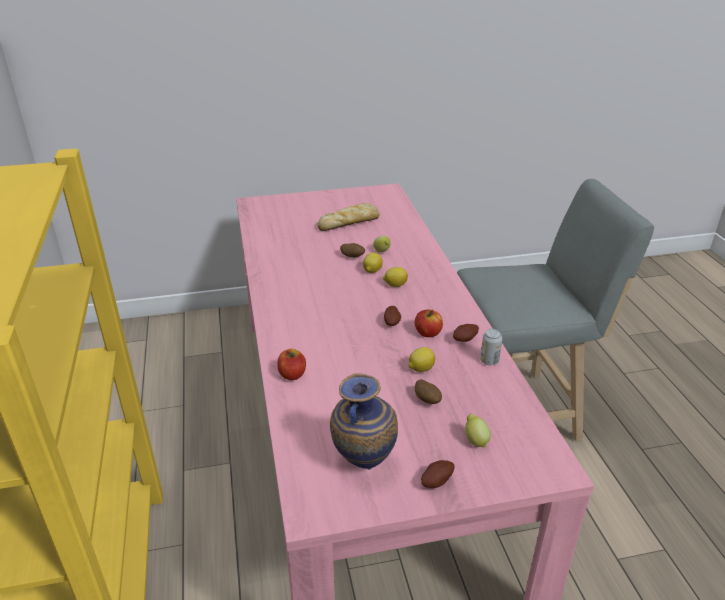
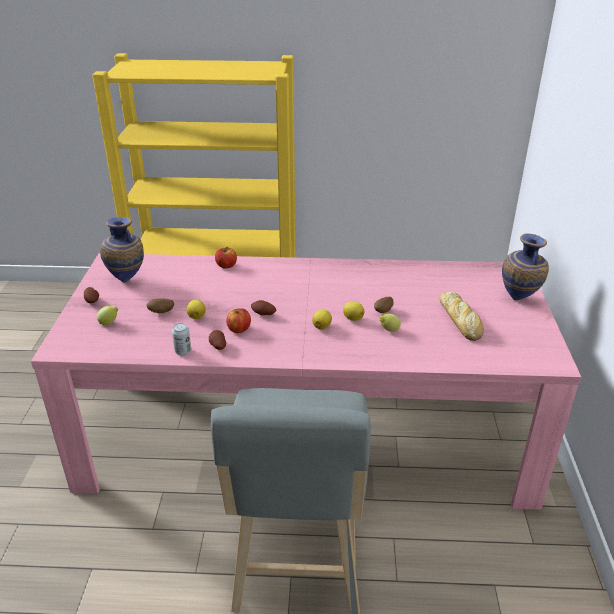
camera: 105 degrees right, 0 degrees up
(303, 201) = (519, 299): none -> vase

